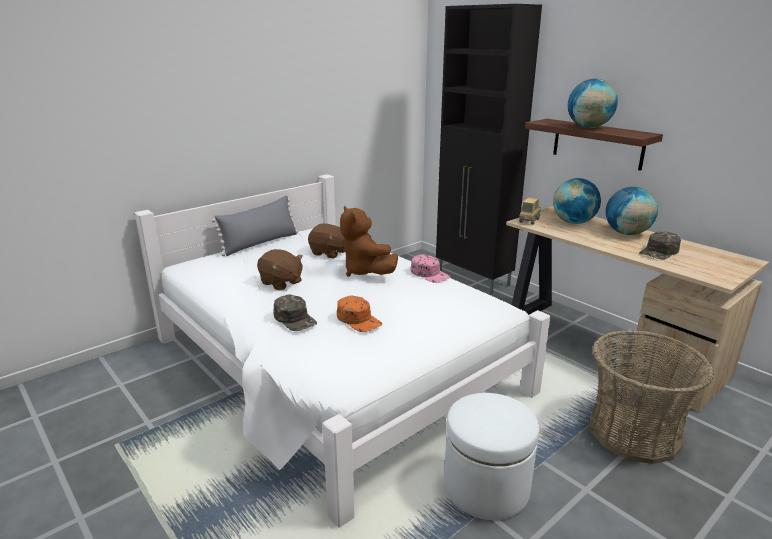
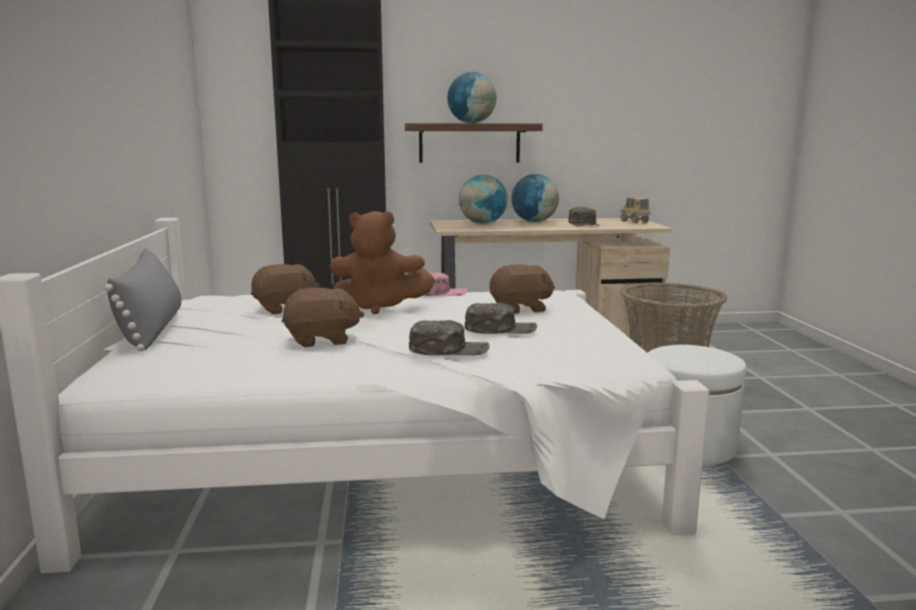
camera: 55 degrees left, 10 degrees down
(359, 320) = (500, 328): orange cap -> green cap
(427, 311) = (520, 309): none -> brown plush toy
(529, 221) = (451, 228): toy truck -> toy truck (634, 221)

